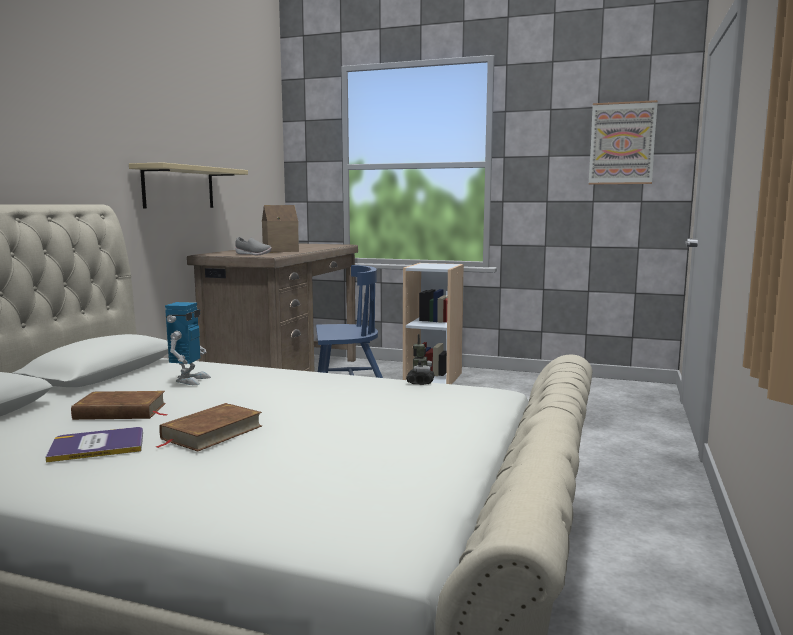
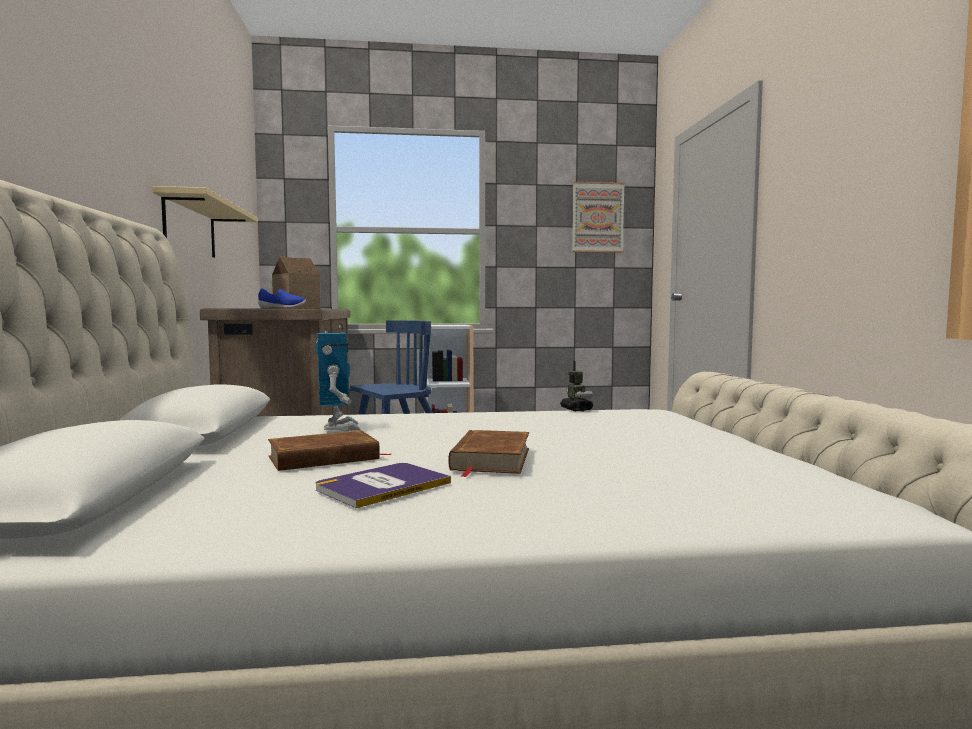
camera: 25 degrees left, 5 degrees down
(253, 254) = (282, 308): grey shoe -> blue shoe

